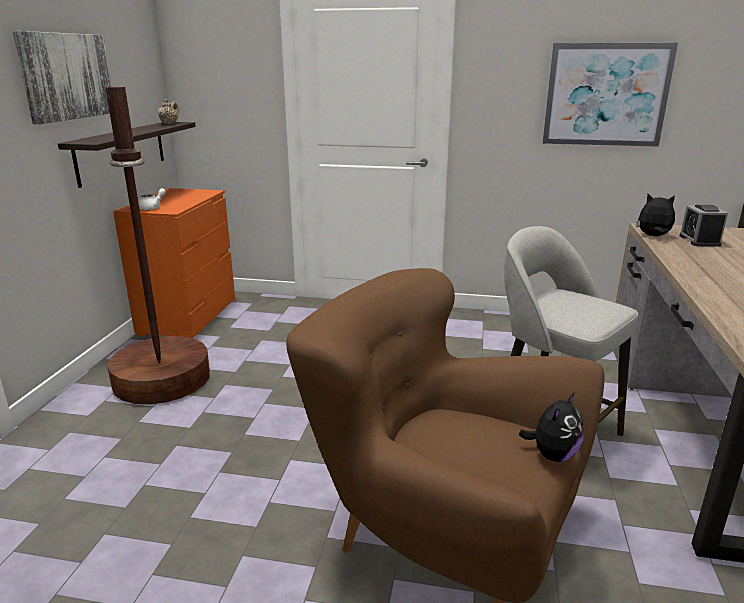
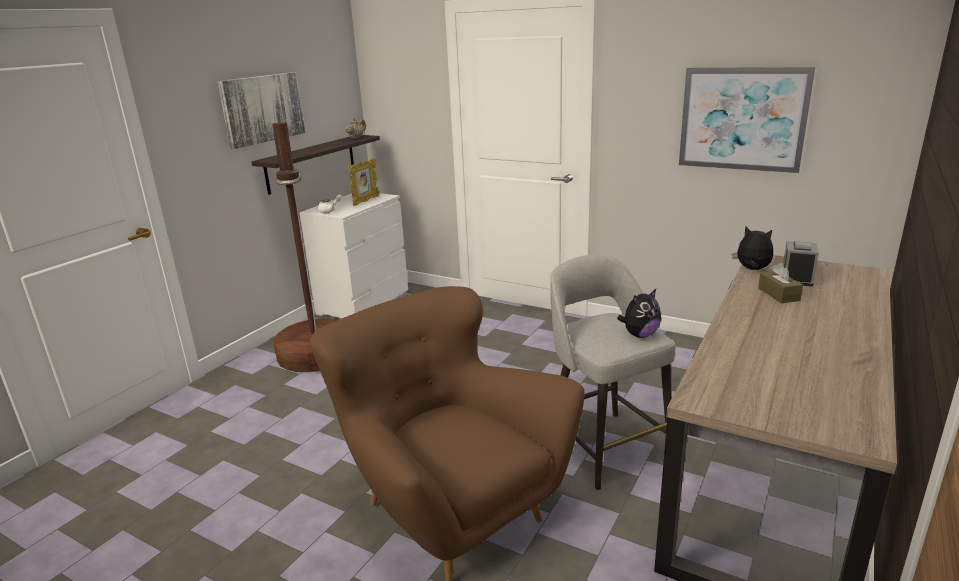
camera: 20 degrees right, 0 degrees up
(188, 316) = (363, 302): orange dresser -> white dresser
(189, 197) = (365, 201): none -> picture frame
(552, 455) = (515, 455): plush toy -> plush toy (639, 335)
(703, 255) = (778, 294): none -> brown tissue box

